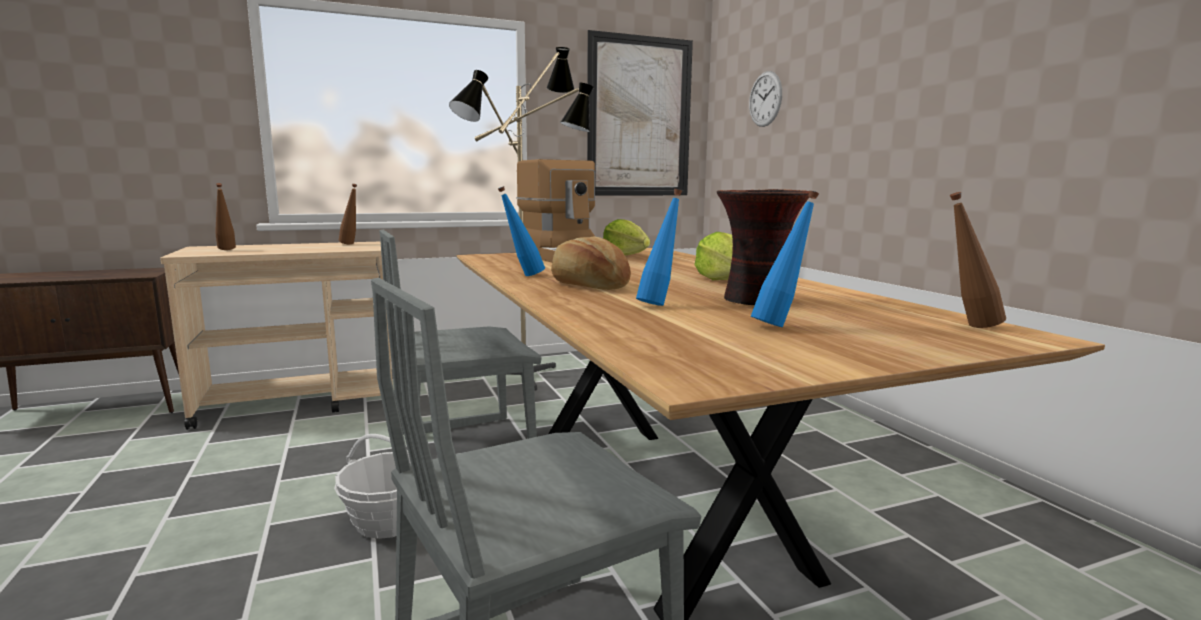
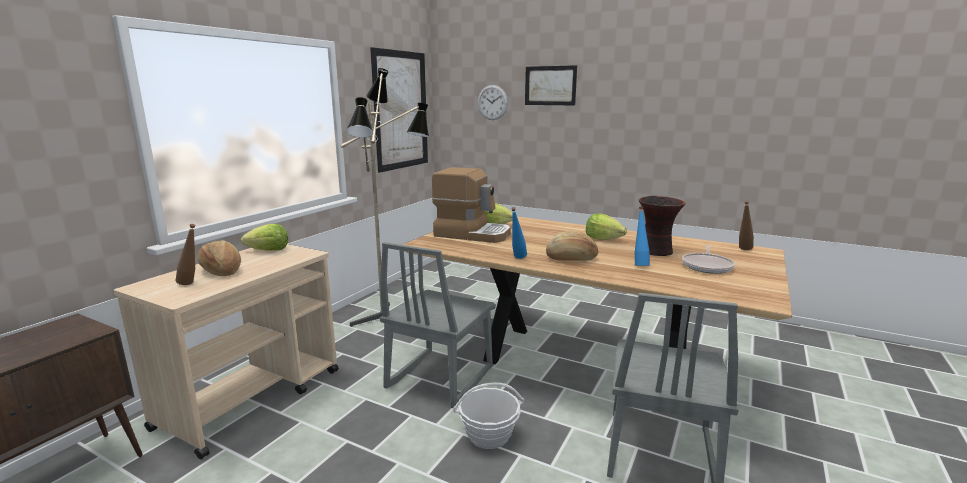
camera: 40 degrees left, 5 degrees up
(275, 247) = (222, 270): none -> bread
(351, 244) = (268, 250): brown bottle -> lettuce
(781, 325) = (707, 266): blue bottle -> frying pan
(834, 55) = (550, 85): none -> picture

